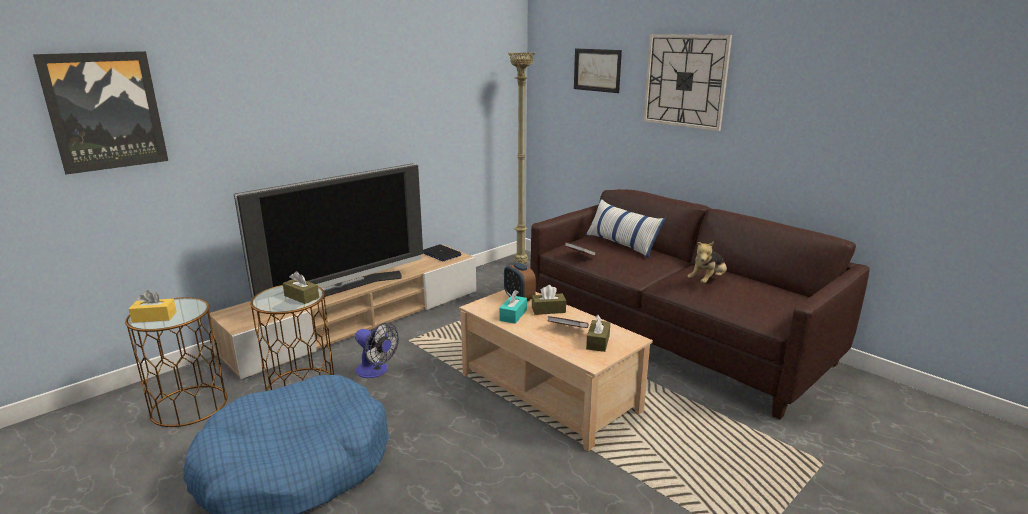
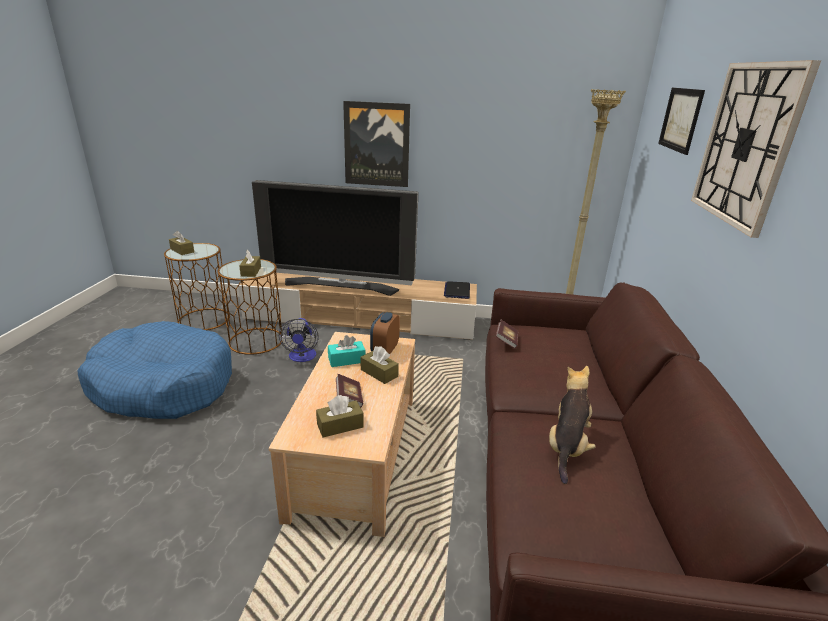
camera: 50 degrees right, 5 degrees up
(105, 111) = (206, 104): picture -> picture (377, 144)
(154, 317) = (182, 250): yellow tissue box -> brown tissue box
(621, 244) = (576, 353): pillow -> none
(707, 281) = (567, 447): plush toy -> plush toy turned 105 degrees clockwise

